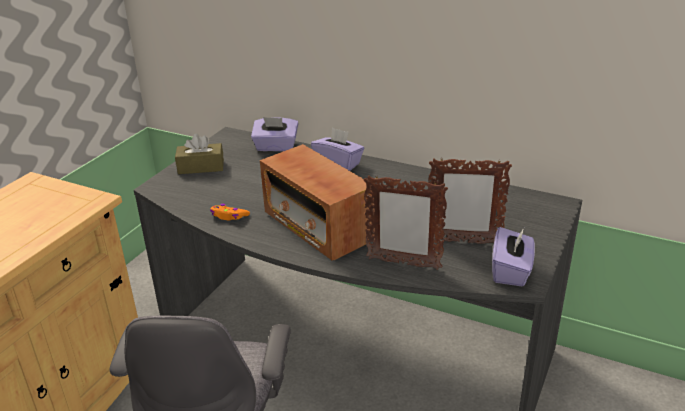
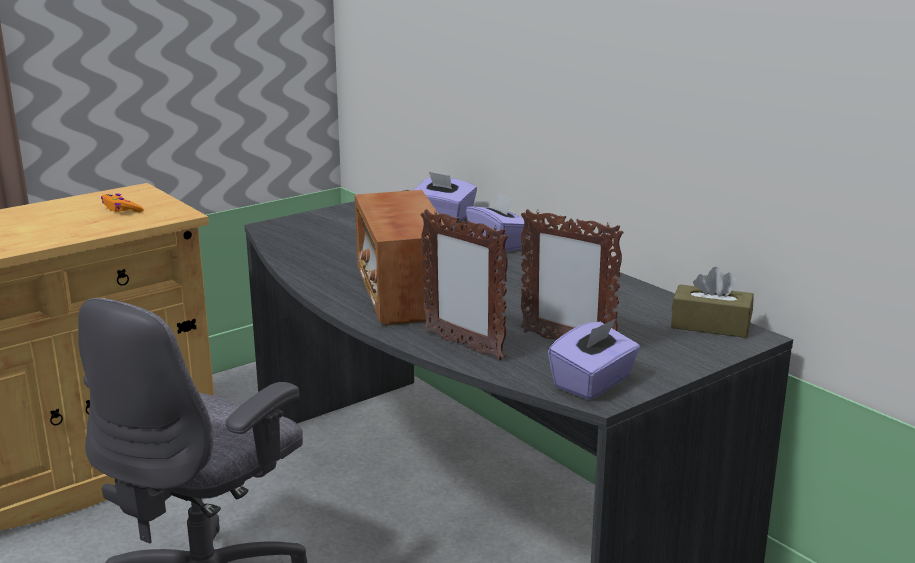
camera: 25 degrees right, 10 degrees down
(201, 167) = (337, 219): brown tissue box -> brown tissue box (710, 325)
(229, 216) = (316, 264): orange game controller -> orange game controller (121, 209)

